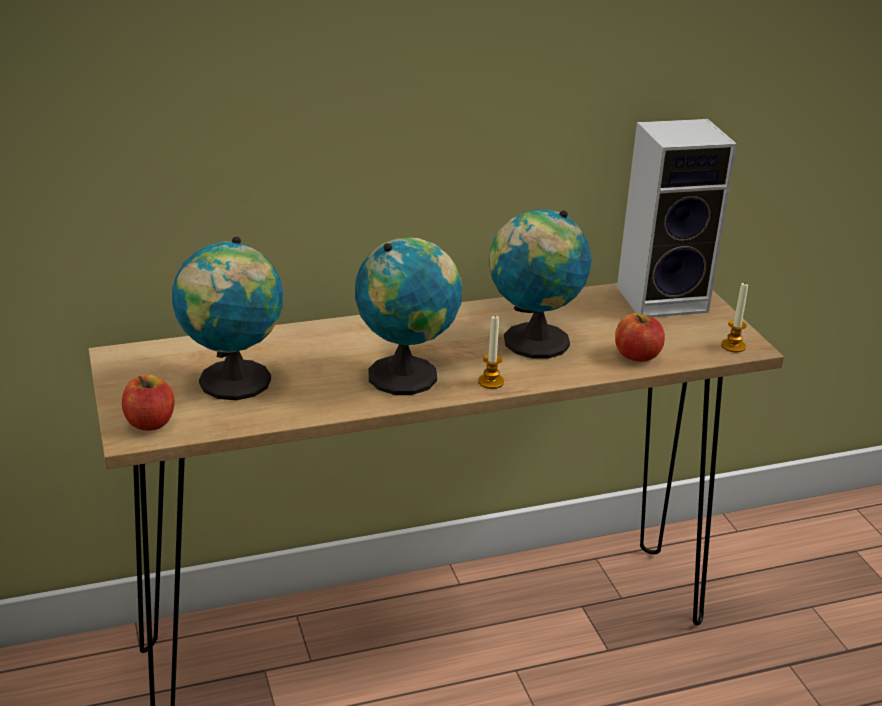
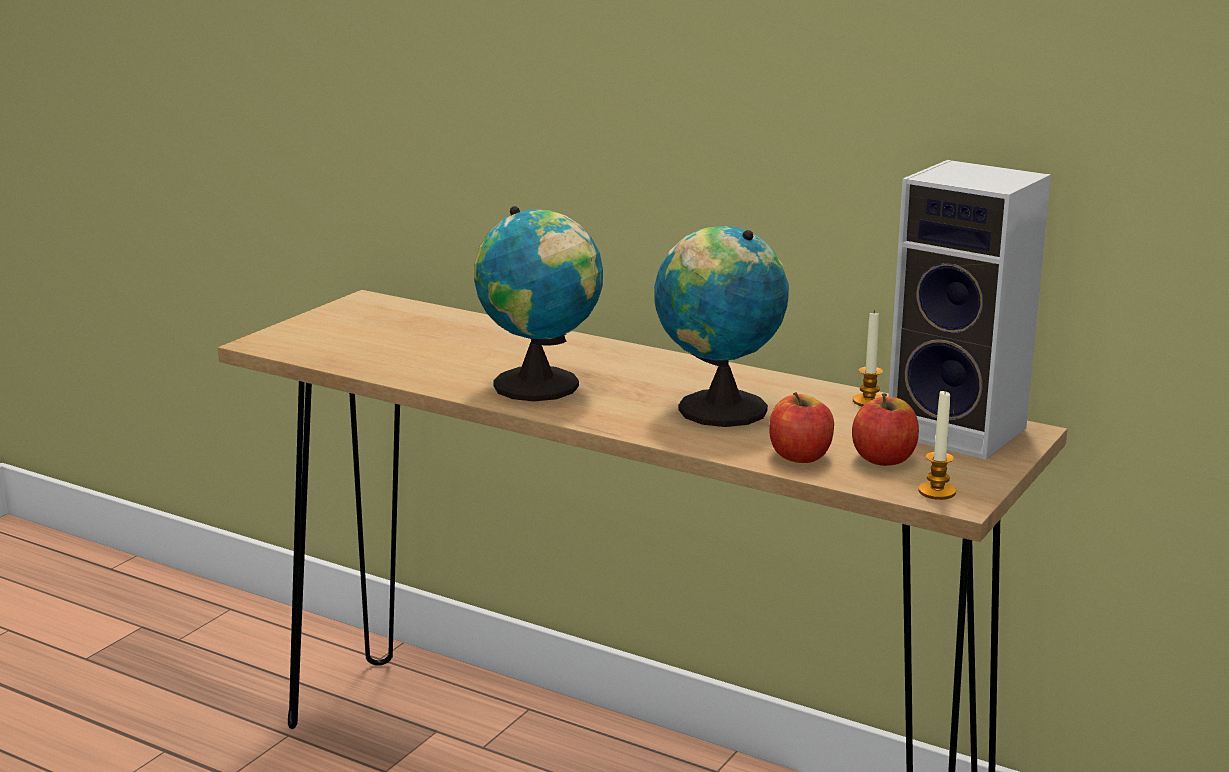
camera: 50 degrees right, 10 degrees down
(150, 422) = (288, 340): apple -> apple (884, 459)
(233, 384) = (398, 342): globe -> none
(491, 382) = (601, 417): candle -> candle (868, 401)

